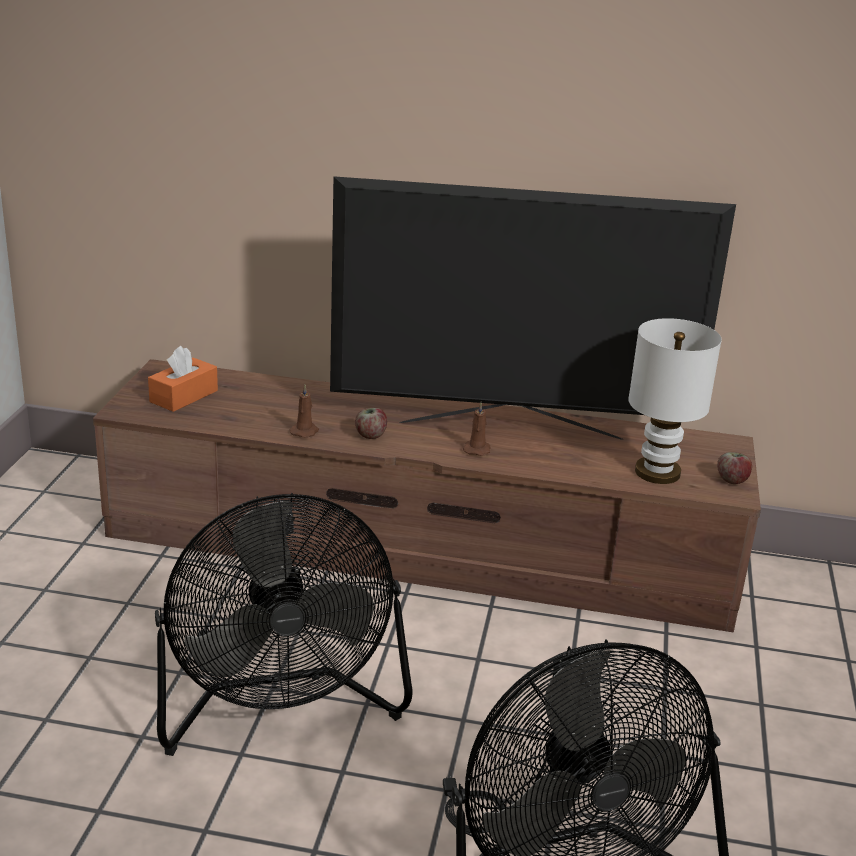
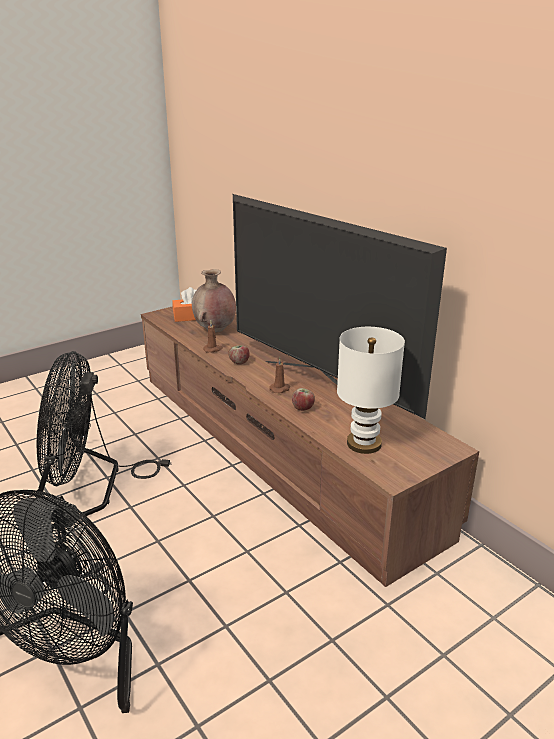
camera: 45 degrees right, 0 degrees up
(255, 404) = (215, 330): none -> brown vase
(269, 705) = (93, 484): black fan -> black fan turned 60 degrees clockwise
(732, 480) = (408, 469): apple -> apple (303, 408)

